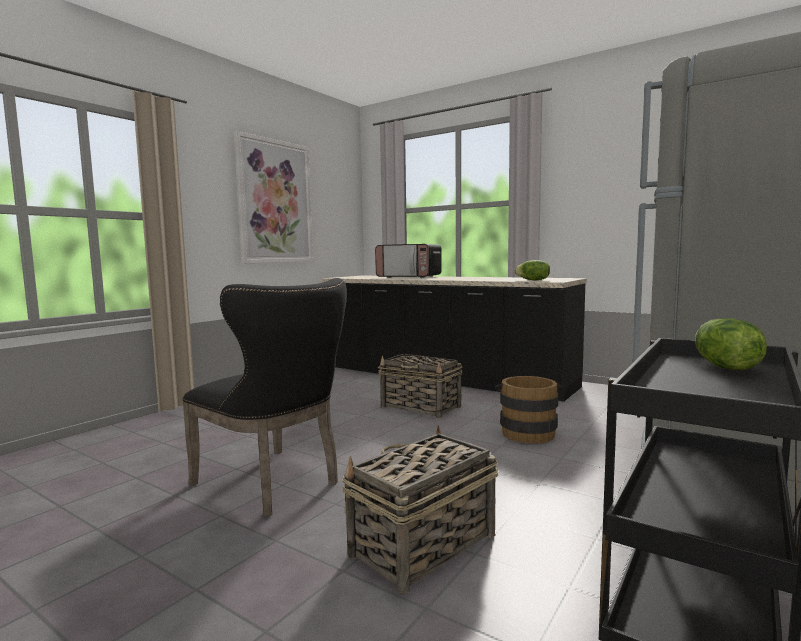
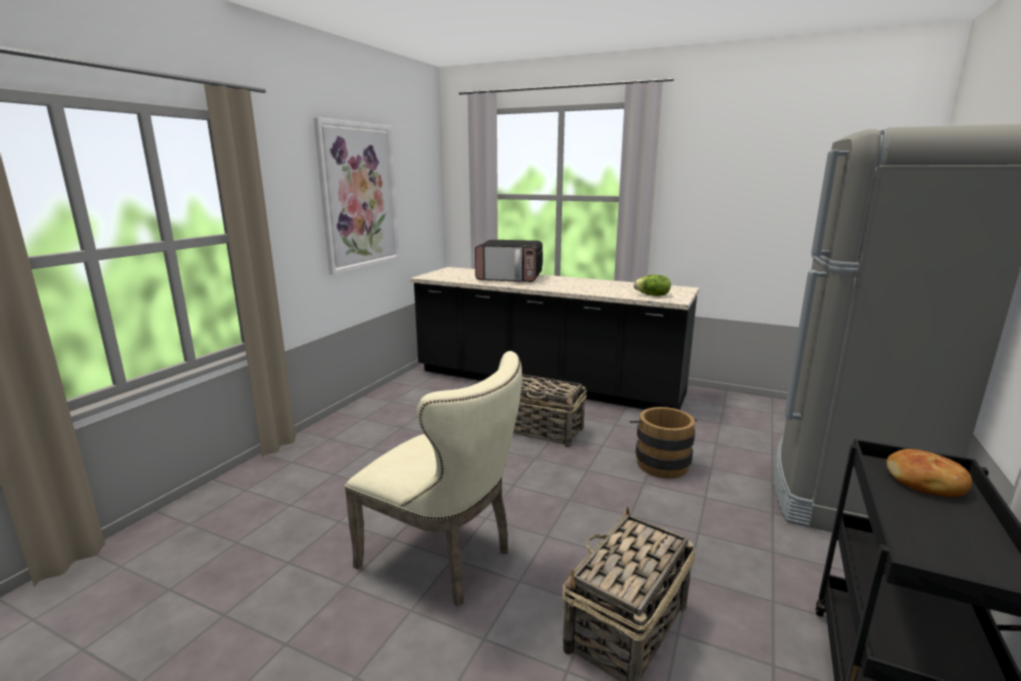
camera: 10 degrees left, 10 degrees up
(274, 484) = (445, 558): black chair -> beige chair
(724, 367) = (925, 483): lettuce -> bread

